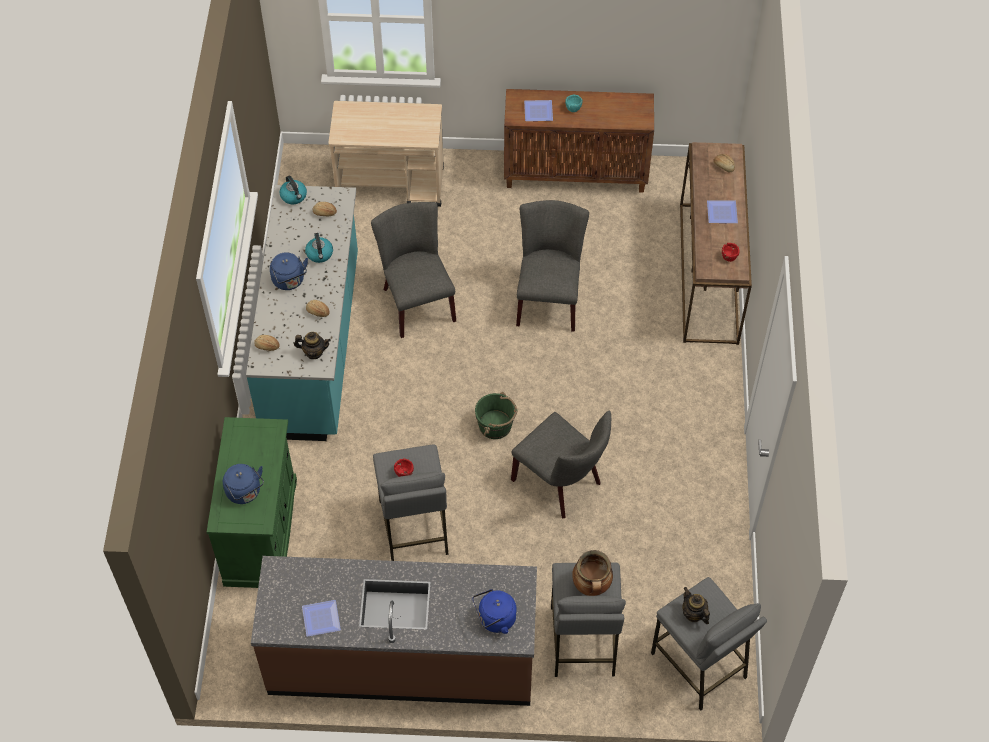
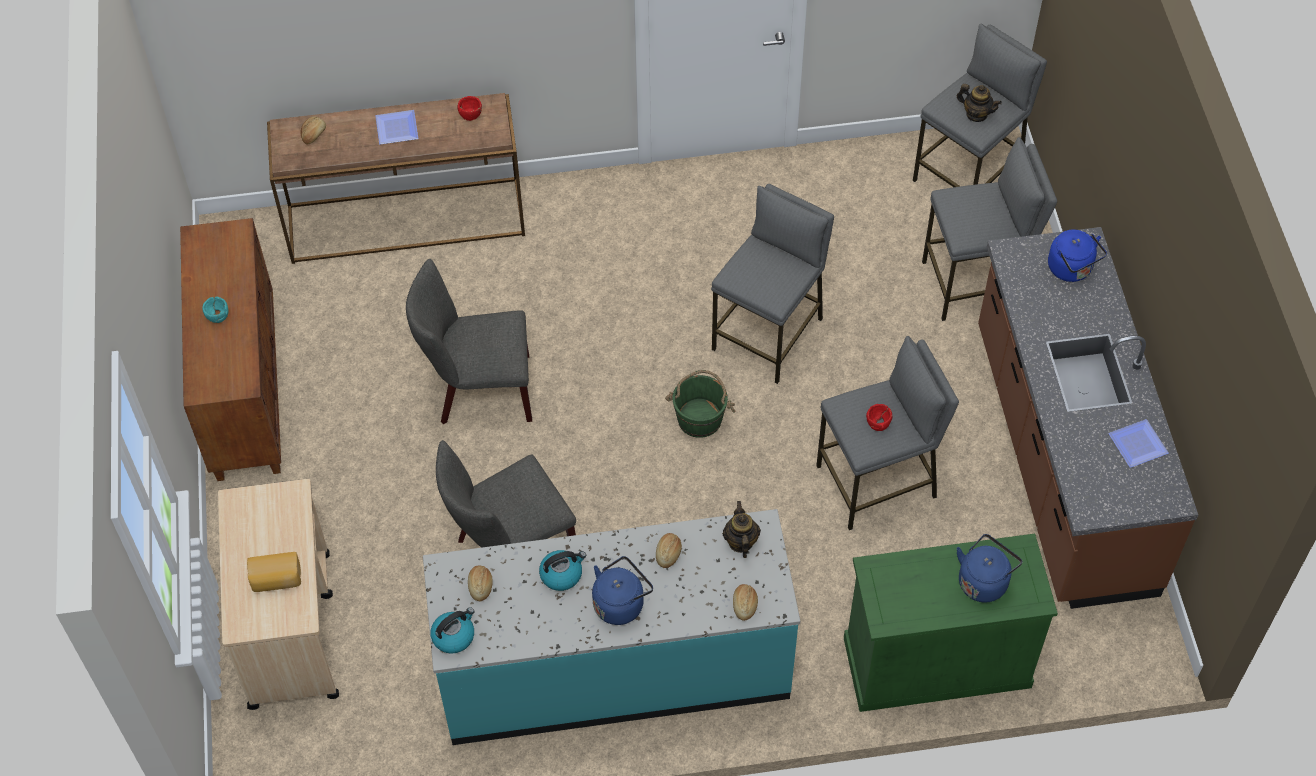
camera: 100 degrees left, 0 degrees up
(369, 127) = (276, 579): none -> bread
(537, 111) = (228, 359): plate -> none
(561, 483) = (769, 334): grey chair -> grey stool
(592, 586) = (974, 208): cooking pot -> none
(693, 614) = (976, 114): teapot -> teapot turned 105 degrees counterclockwise

